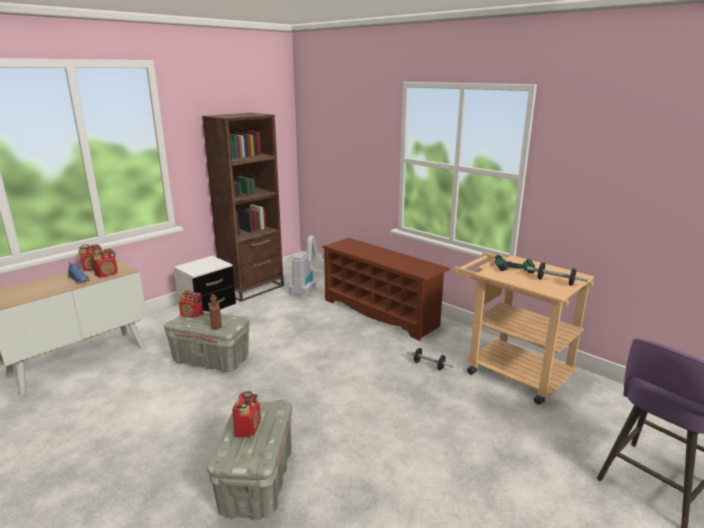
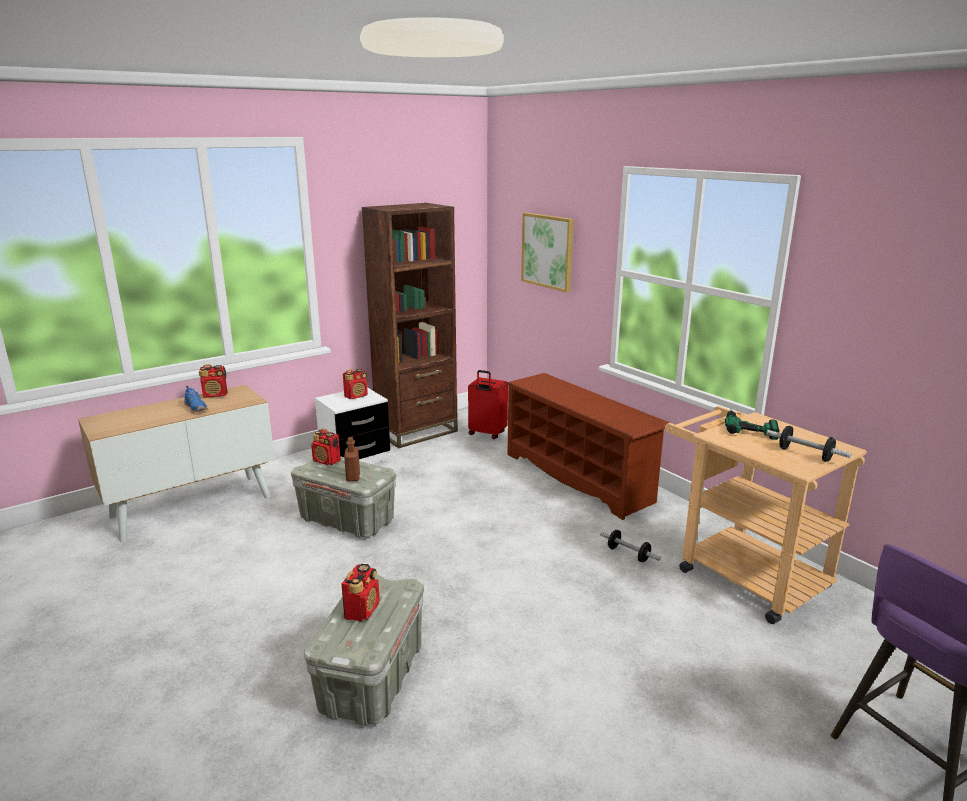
camera: 10 degrees right, 0 degrees up
(107, 274) = (229, 403): radio -> radio (356, 396)
(306, 286) = (487, 434): vacuum cleaner -> red suitcase
(346, 147) = (548, 251): none -> picture

